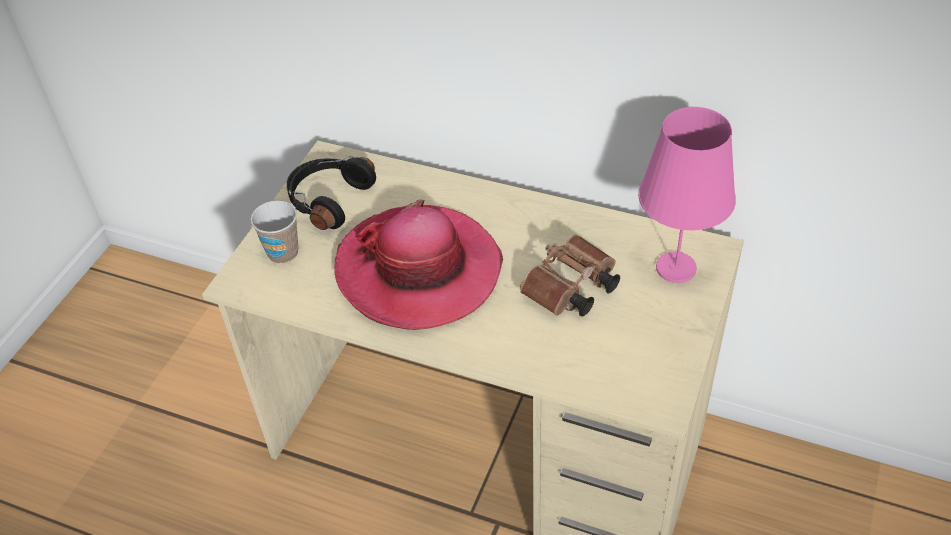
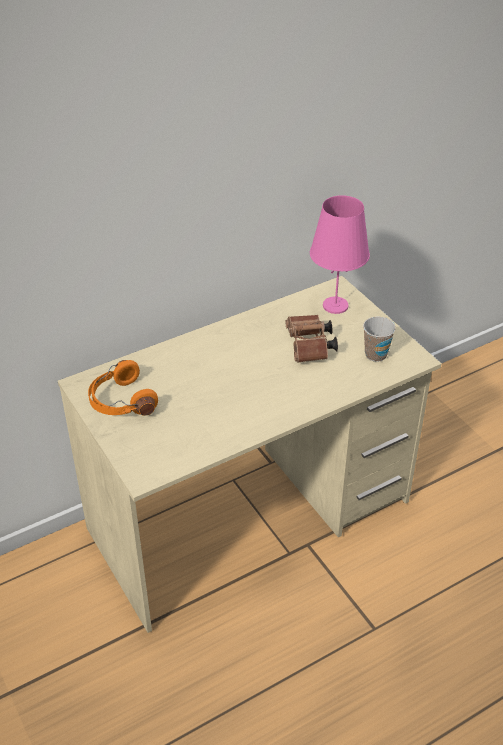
camera: 55 degrees left, 5 degrees down
(283, 253) = (143, 443): cup -> cup (375, 354)
(328, 200) = (121, 402): black headphones -> orange headphones
(419, 270) = (228, 394): hat -> none

